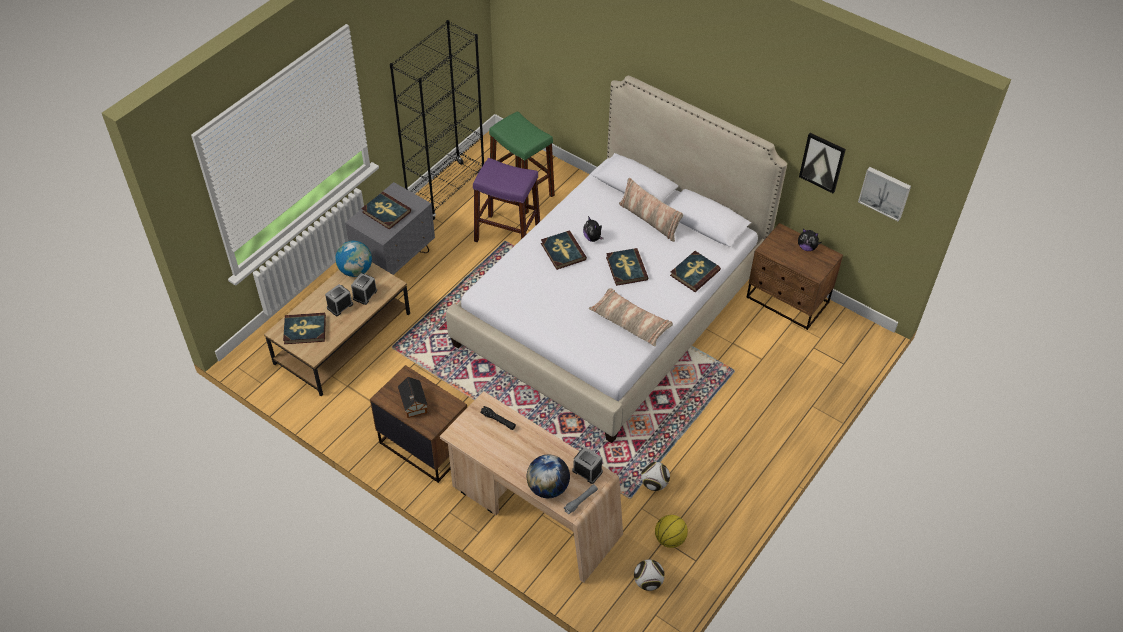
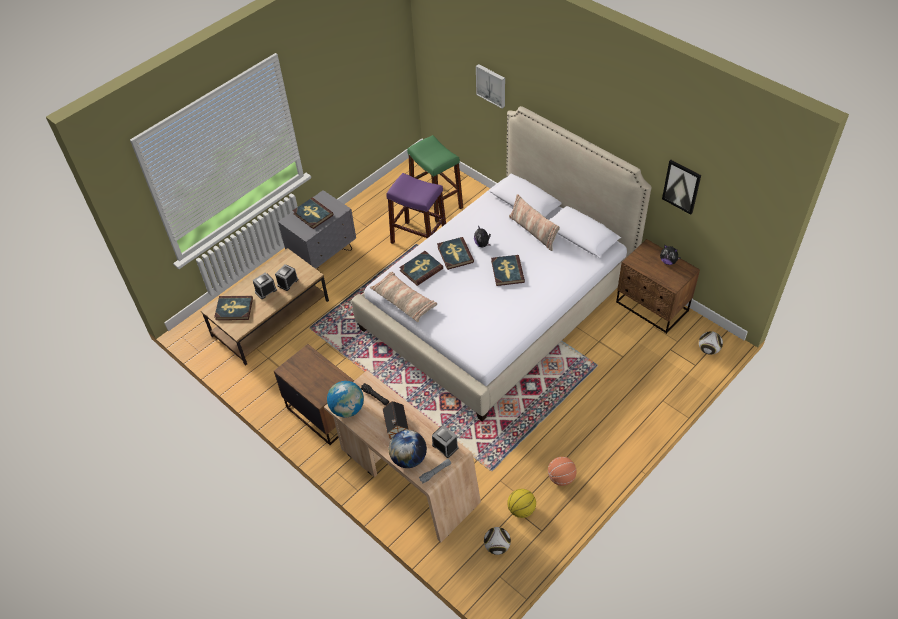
camera: 10 degrees right, 0 degrees up
(356, 270) = (283, 262): globe -> globe (347, 409)
(413, 404) = (309, 378): toy house -> toy house (396, 426)
(446, 190) = (374, 200): black bookcase -> none
(630, 322) = (504, 318): pillow -> pillow (404, 301)
(654, 484) = (514, 459): football -> football (708, 350)
(694, 273) = (566, 278): book -> book (421, 269)
(709, 500) = (561, 478): none -> basketball
(885, 192) = (735, 215): picture -> picture (491, 85)

